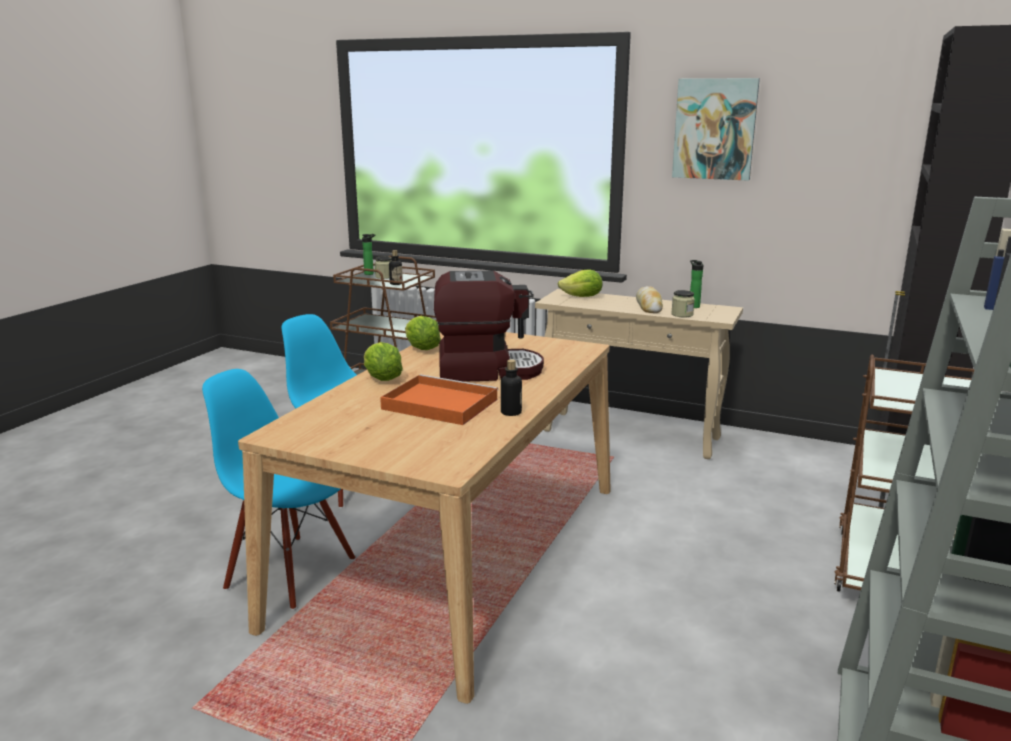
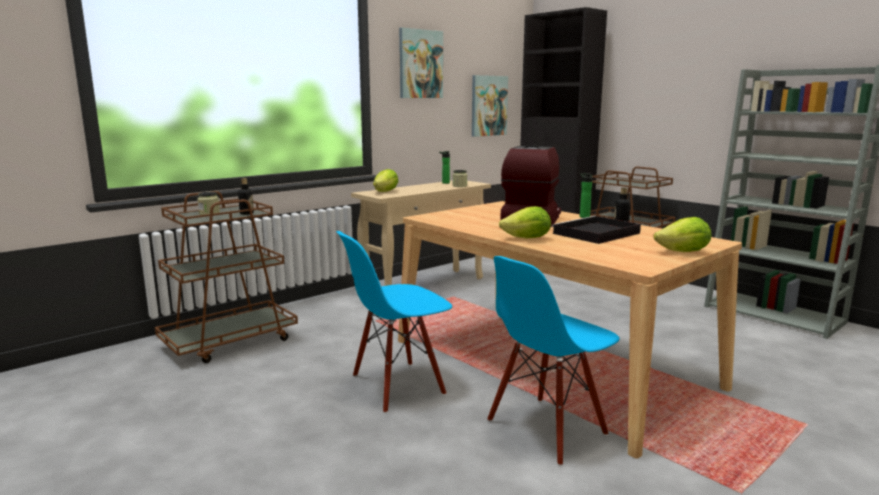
camera: 65 degrees left, 5 degrees down
(370, 273) = (183, 215): bottle -> bottle (583, 216)
(421, 349) = (461, 226): lettuce -> lettuce (683, 252)
(437, 404) = (595, 233): orange tray -> black tray
(649, 306) = (430, 187): bread -> none
(863, 198) = (488, 106): none -> picture

